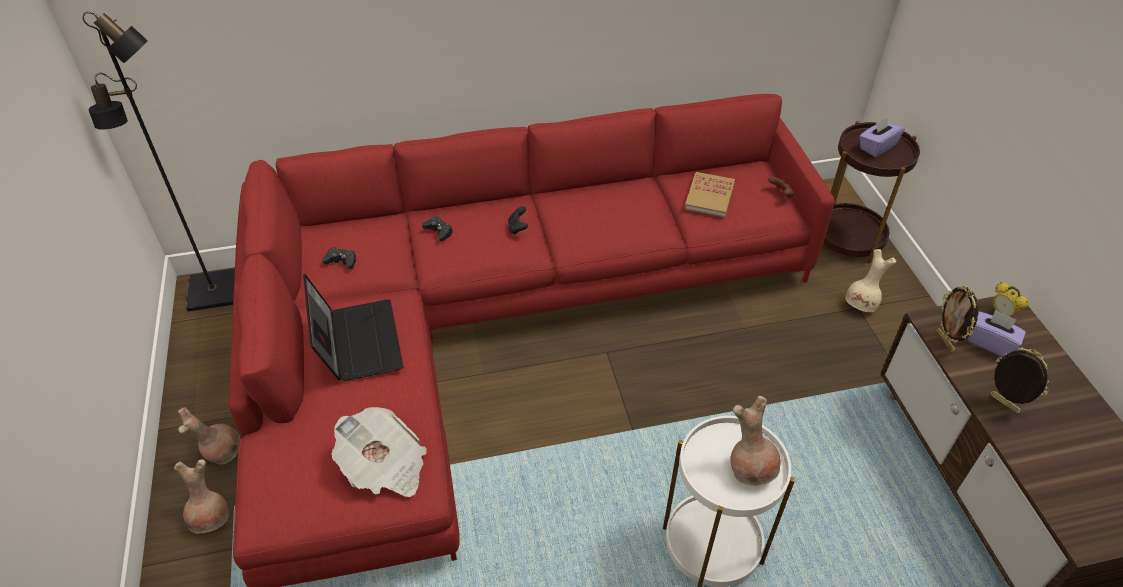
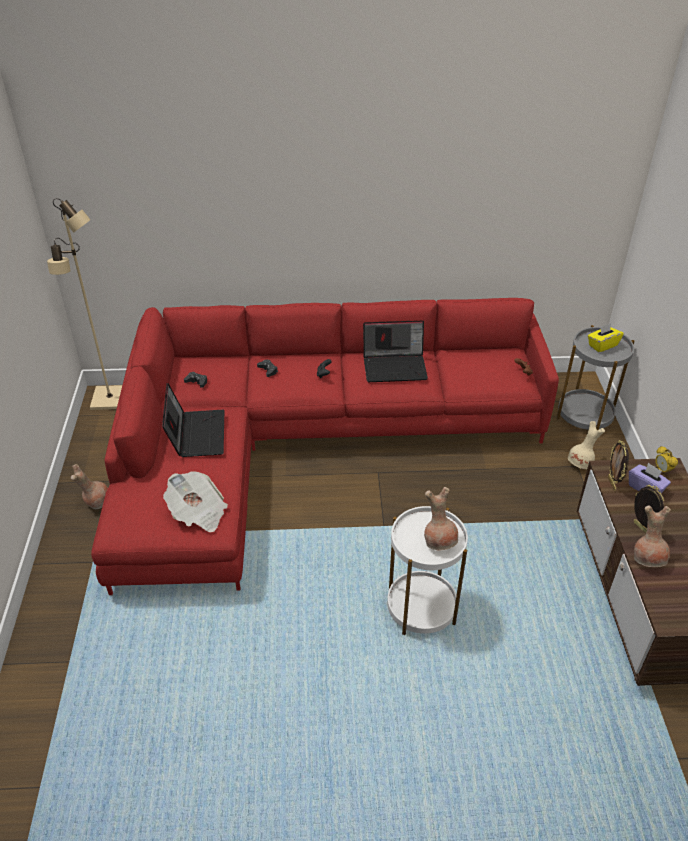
camera: 10 degrees right, 5 degrees down
(211, 518) = (83, 542): brown vase -> brown vase (648, 559)
(213, 291) = (110, 398): black floor lamp -> beige floor lamp
(612, 205) = (395, 366): none -> laptop
(709, 196) = (469, 368): book -> none
(848, 238) = (584, 415): brown side table -> grey side table
(877, 147) = (602, 345): purple tissue box -> yellow tissue box

